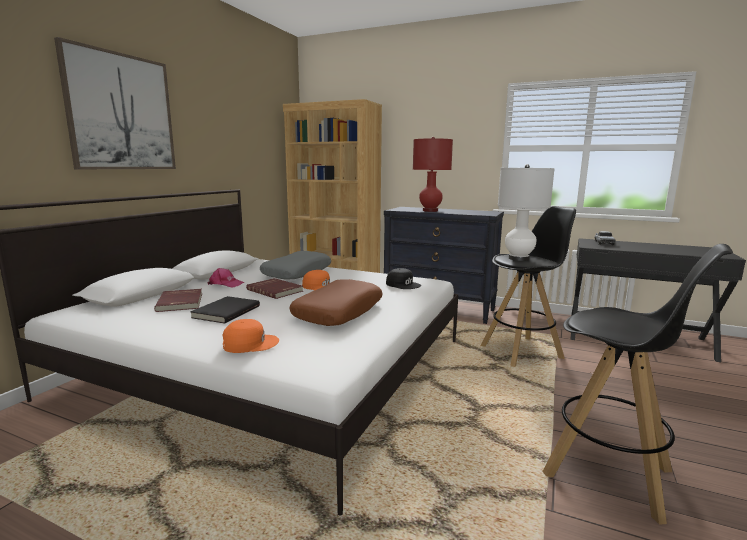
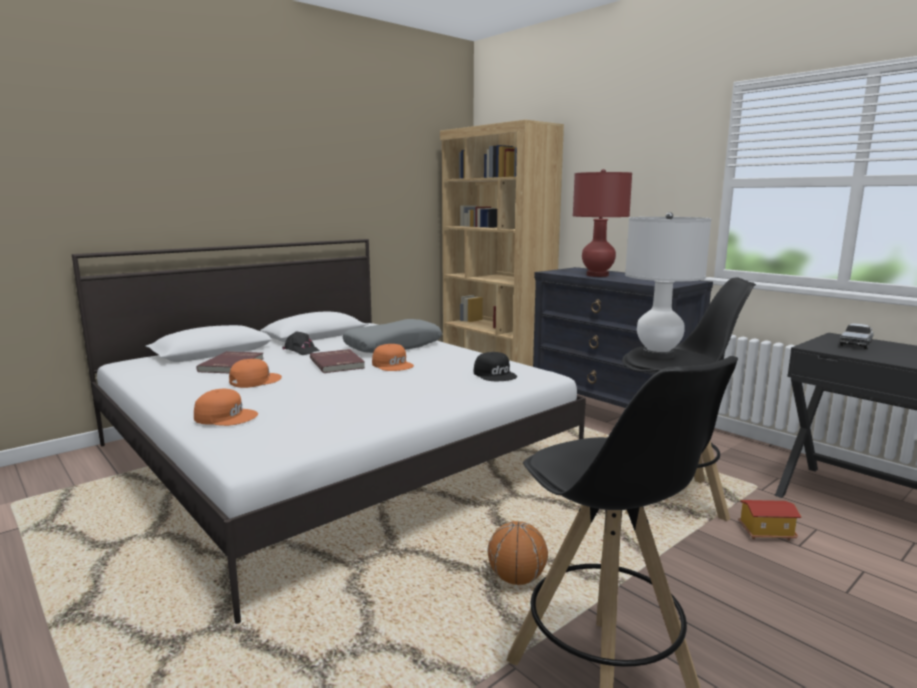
camera: 25 degrees right, 0 degrees up
(121, 112) = (217, 156): picture -> none
(225, 284) = (301, 350): pink cap -> black cap
(225, 312) = (255, 380): black book -> orange cap
(338, 312) = (364, 397): brown pillow -> none
(494, 422) = (517, 579): none -> basketball
(588, 361) = (766, 533): none -> toy house

